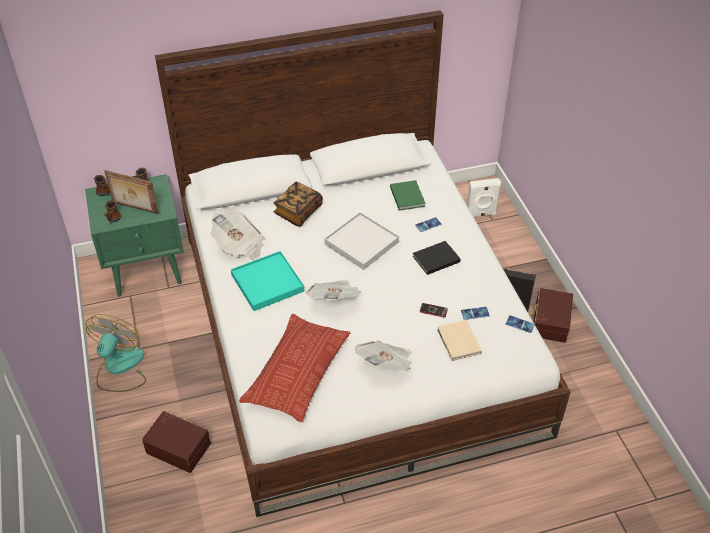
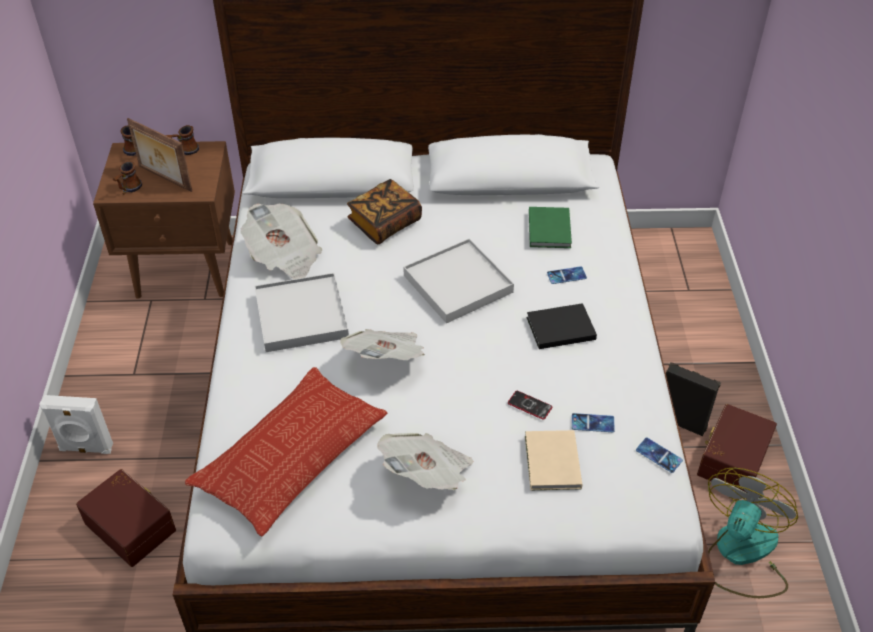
camera: 15 degrees right, 0 degrees up
(119, 368) = (98, 396): fan -> fan (741, 554)
(147, 269) = (187, 269): green nightstand -> brown nightstand
(267, 283) = (301, 315): turquoise tray -> white tray
(481, 214) = (674, 279): white speaker -> white speaker (86, 448)

